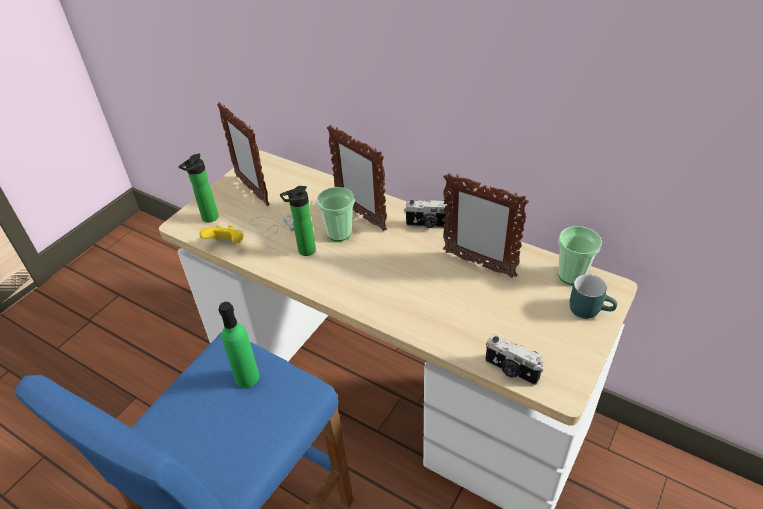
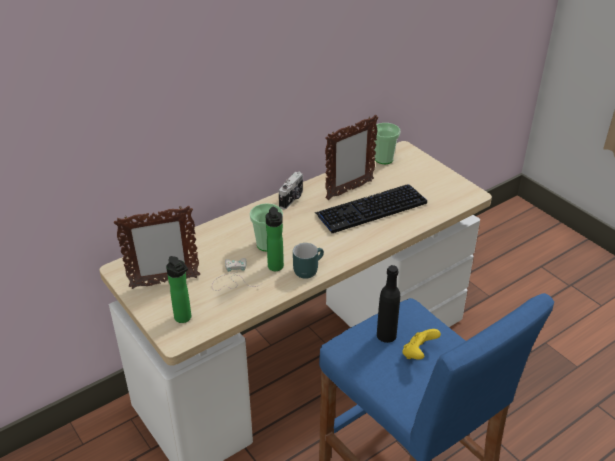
camera: 70 degrees left, 5 degrees down
(227, 244) = (232, 312): yellow game controller -> yellow game controller (418, 353)
(247, 377) = (386, 335): green bottle -> black bottle
(361, 215) = (253, 228): picture frame -> none
(452, 294) = (371, 209): none -> keyboard
(511, 371) = (449, 207): camera -> none
(589, 309) = (415, 163): turquoise mug -> turquoise mug (307, 269)

